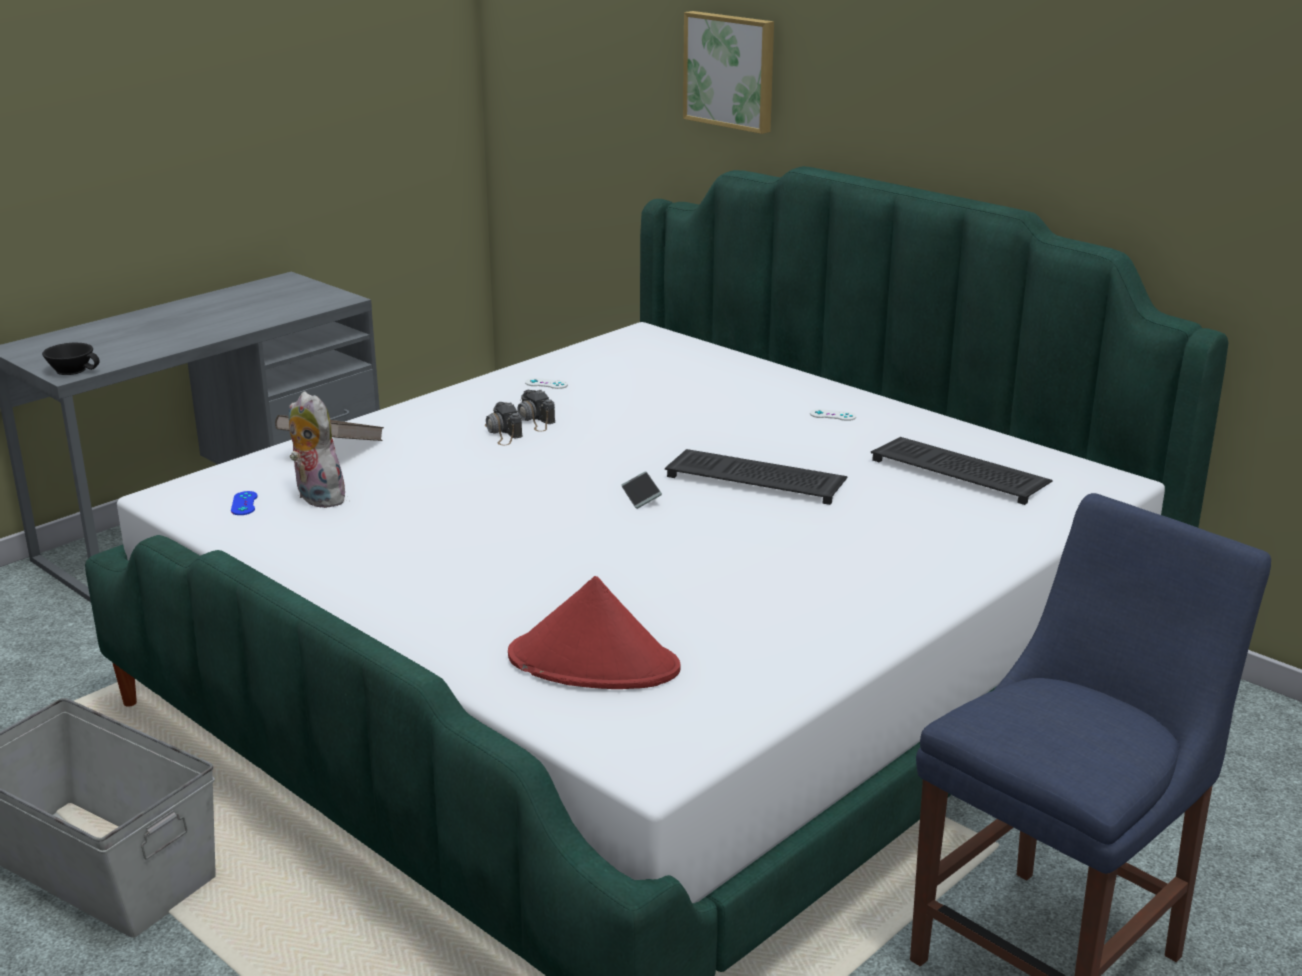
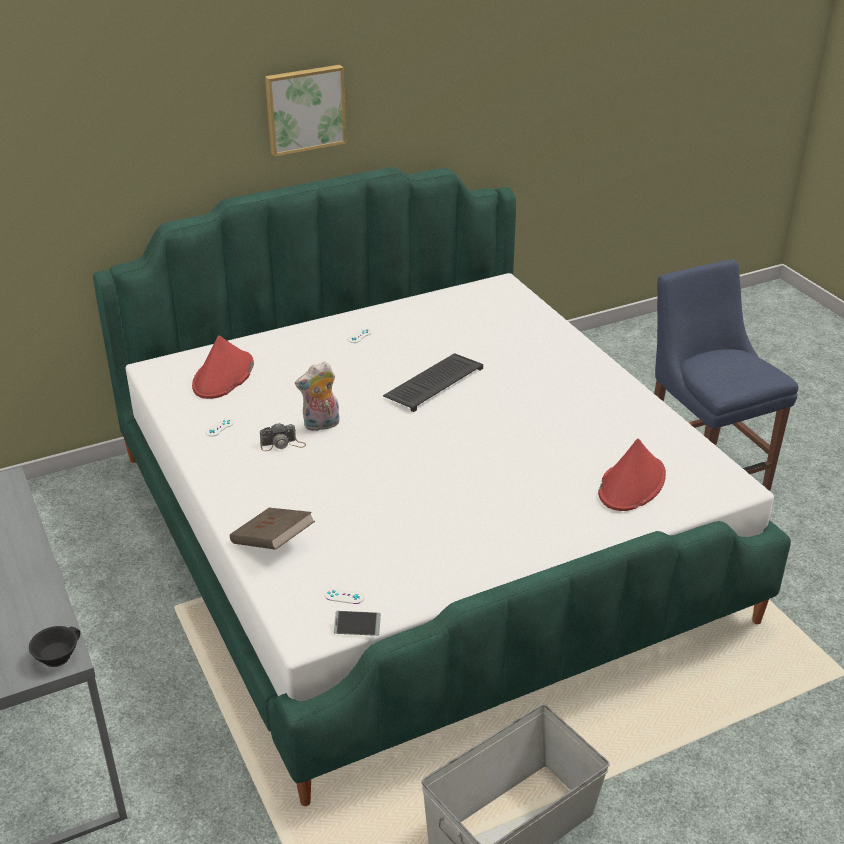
camera: 70 degrees left, 10 degrees up
(244, 503) = (344, 596): blue game controller -> white game controller
(316, 498) = (355, 560): plush toy -> plush toy (321, 425)
(502, 433) = (296, 461): camera -> none
(641, 496) = (433, 427): phone -> phone (357, 627)
(658, 365) = (223, 376): none -> red hat
(731, 71) = (131, 156): picture -> picture (305, 109)
(962, 472) = (465, 319): keyboard -> none

